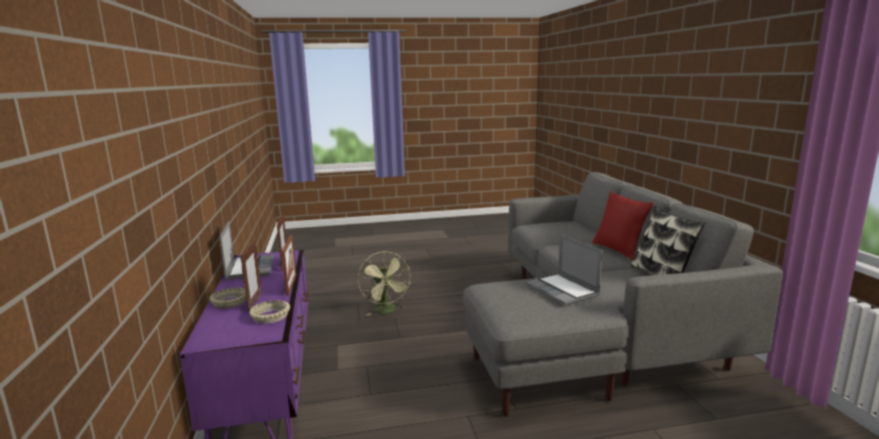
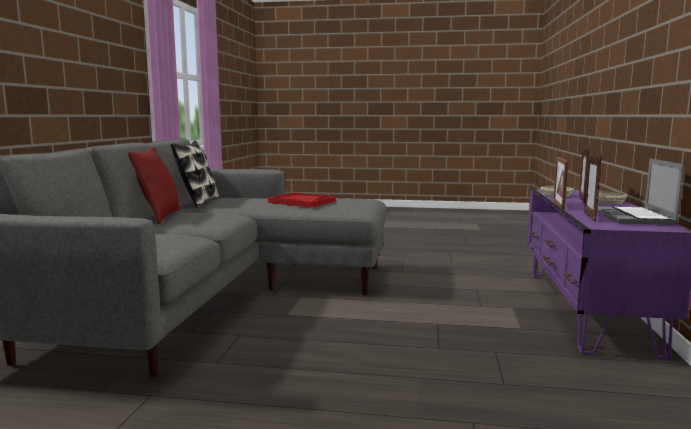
camera: 160 degrees left, 5 degrees down
(387, 311) = (448, 361): green fan -> none
(563, 291) = (301, 202): laptop -> red tray

